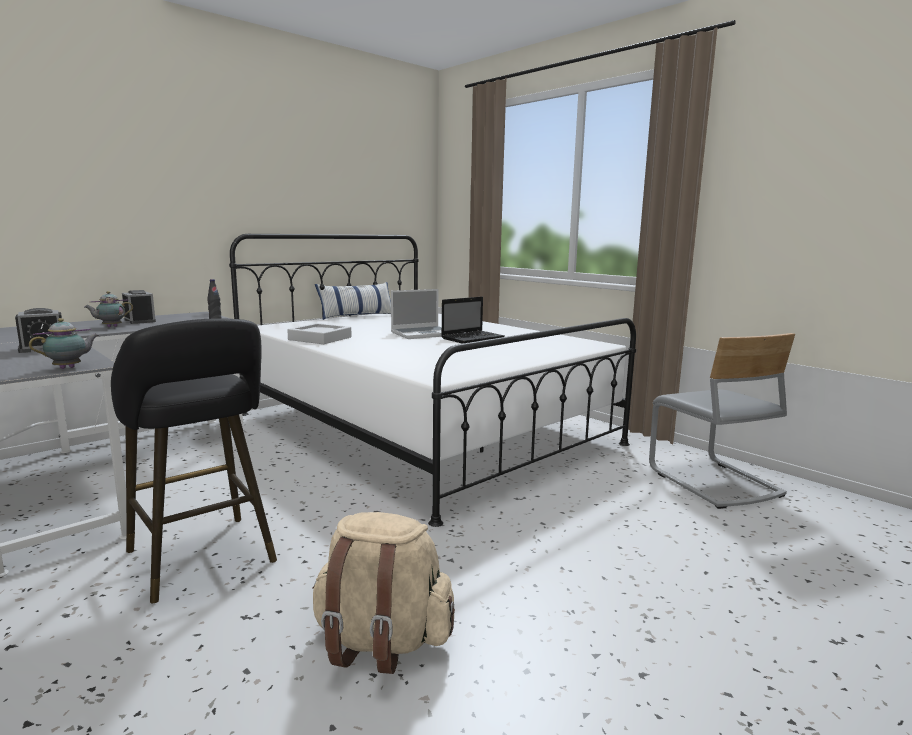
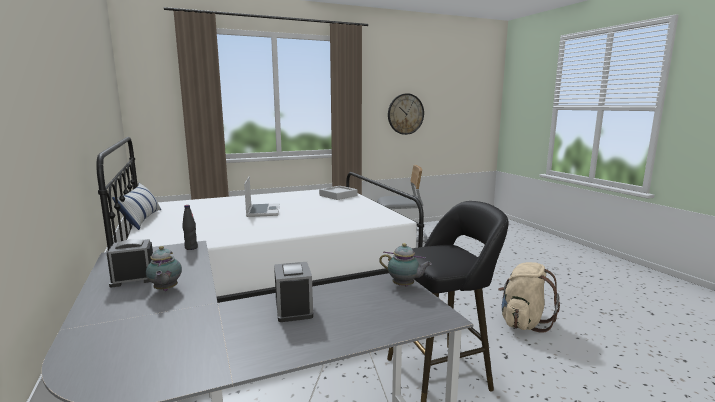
camera: 70 degrees left, 0 degrees up
(69, 368) = (404, 286): teapot -> teapot turned 135 degrees clockwise
(320, 338) = (241, 235): grey tray -> grey tray (338, 195)
(473, 338) = (293, 204): laptop -> none
(832, 213) = (405, 114): none -> wall clock

